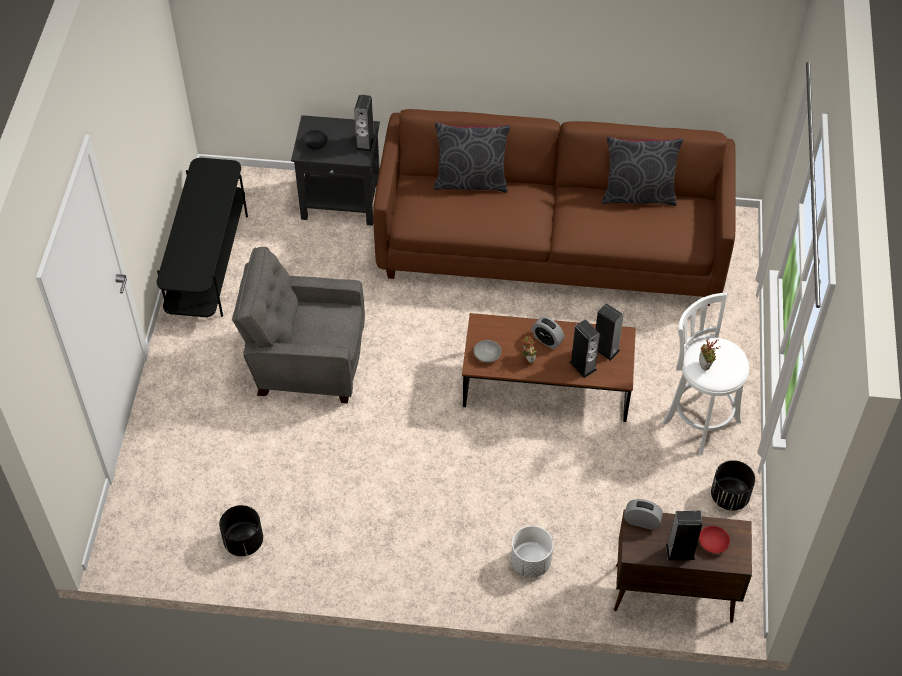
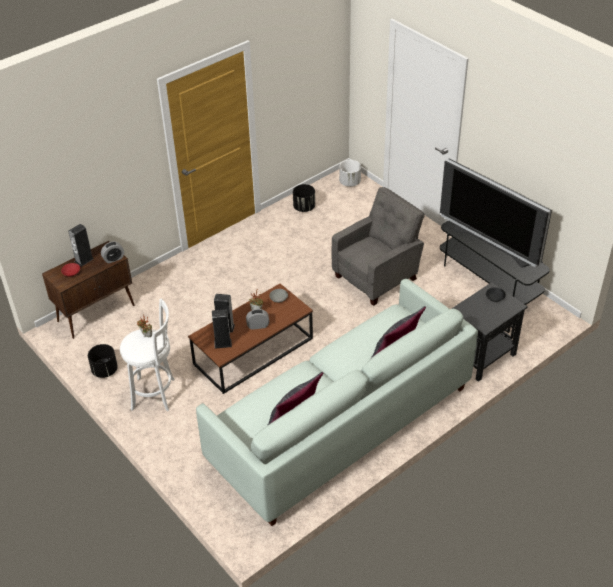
camera: 135 degrees right, 10 degrees down
(197, 225) = (492, 245): none -> television
(365, 143) = (472, 318): speaker -> none
(530, 562) = (175, 280): white planter -> white planter (350, 182)
(551, 245) = (341, 424): brown sofa -> white sofa

